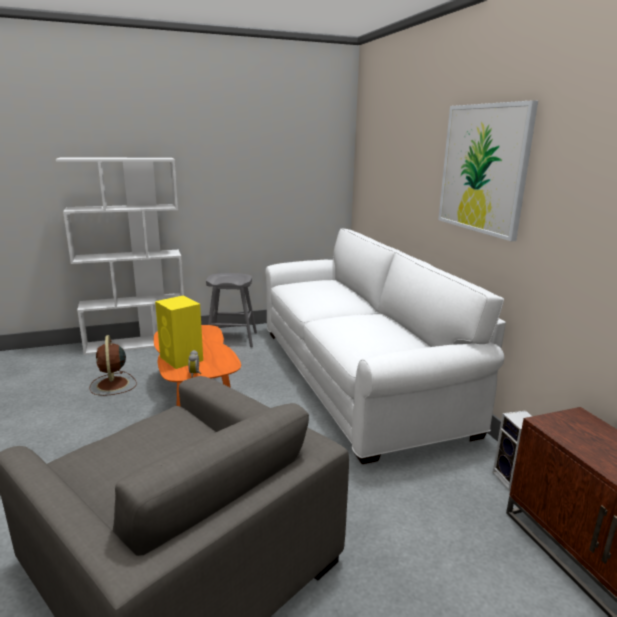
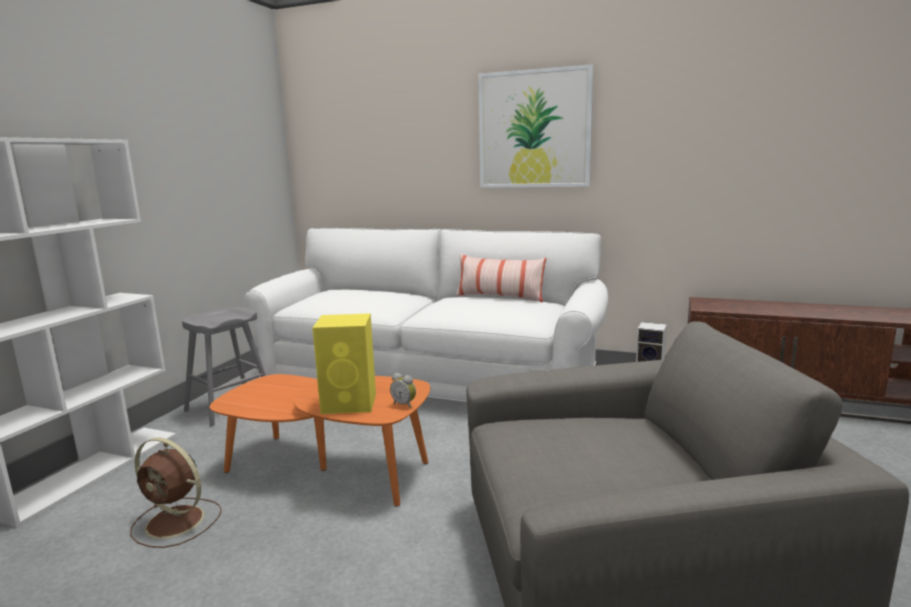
camera: 50 degrees left, 5 degrees down
(399, 329) = (499, 297): none -> pillow

